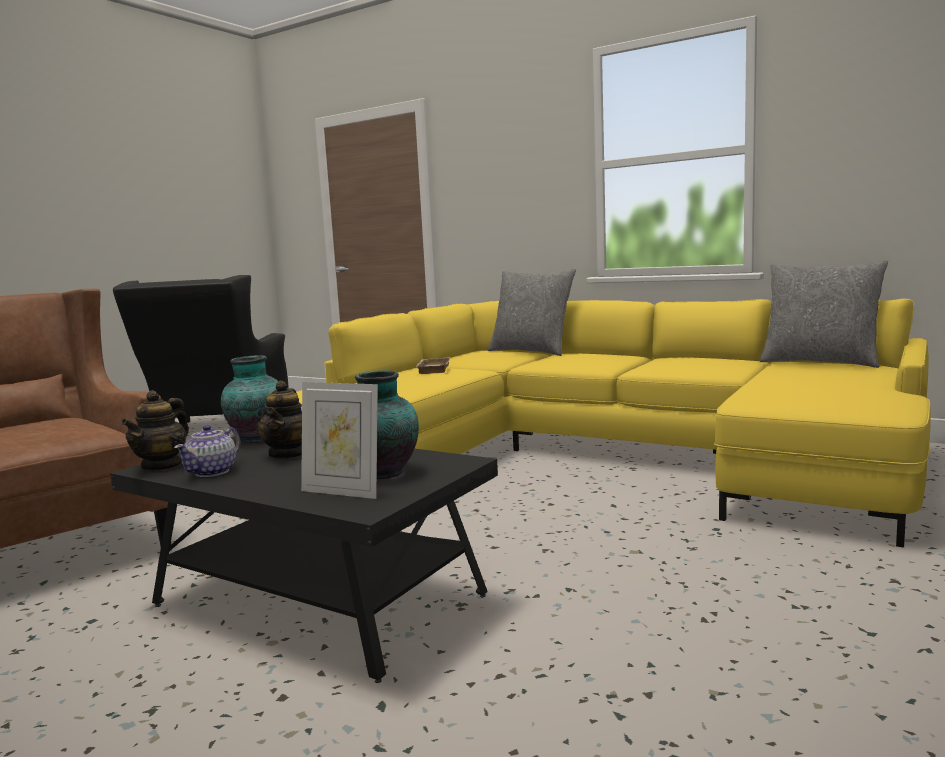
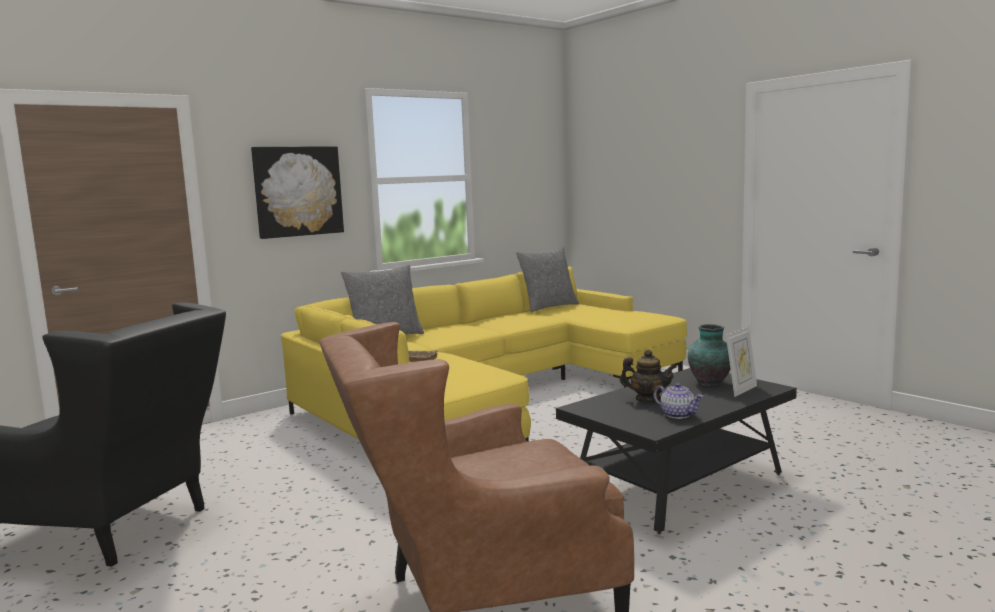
camera: 70 degrees left, 0 degrees up
(162, 466) = (649, 427): teapot -> none
(256, 439) = (592, 407): vase -> none
(513, 183) = (298, 191): none -> picture

